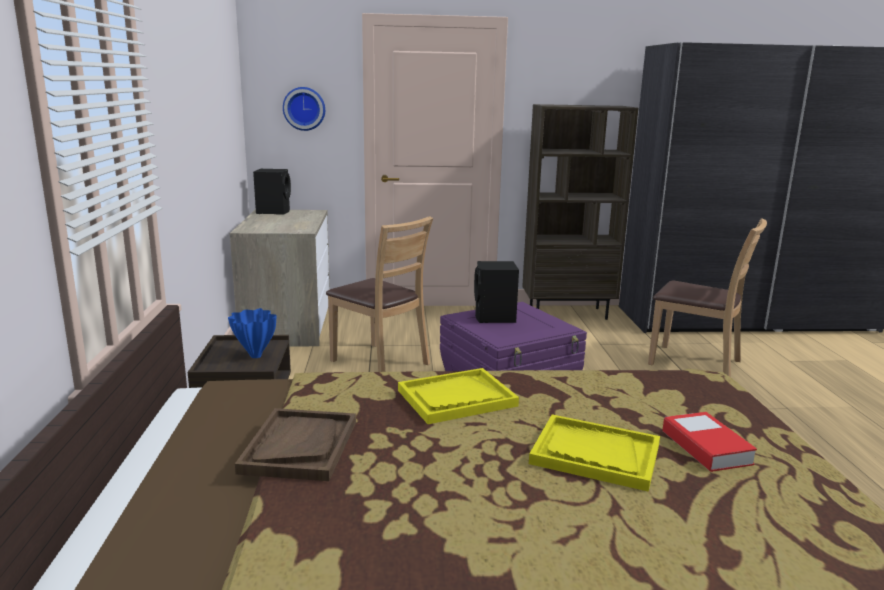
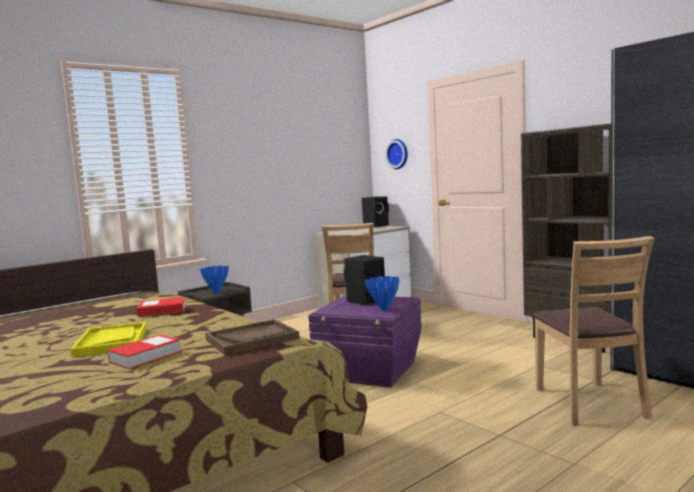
camera: 55 degrees right, 10 degrees down
(299, 446) = (79, 309): brown tray -> brown tray (252, 339)
(456, 398) = (162, 311): yellow tray -> book
(547, 323) = (384, 309): none -> blue vase

